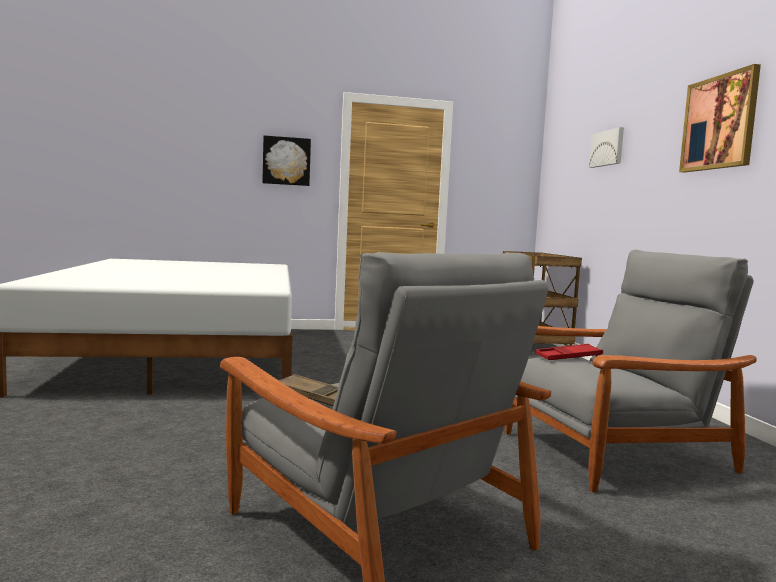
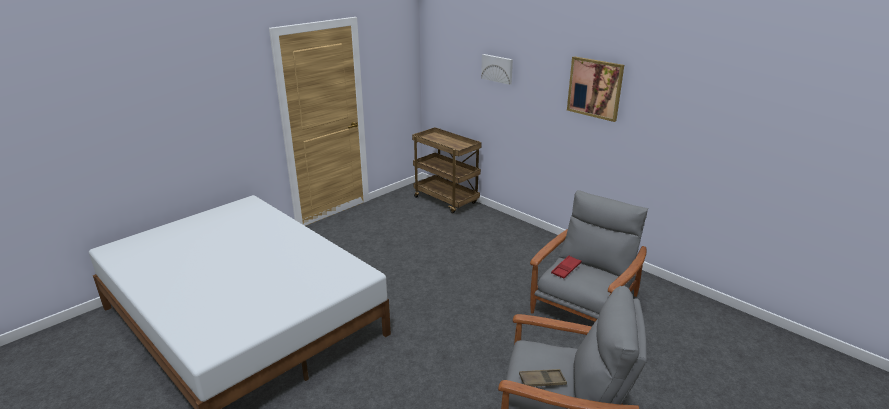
camera: 35 degrees left, 20 degrees up
(286, 161) = (232, 104): picture -> none

